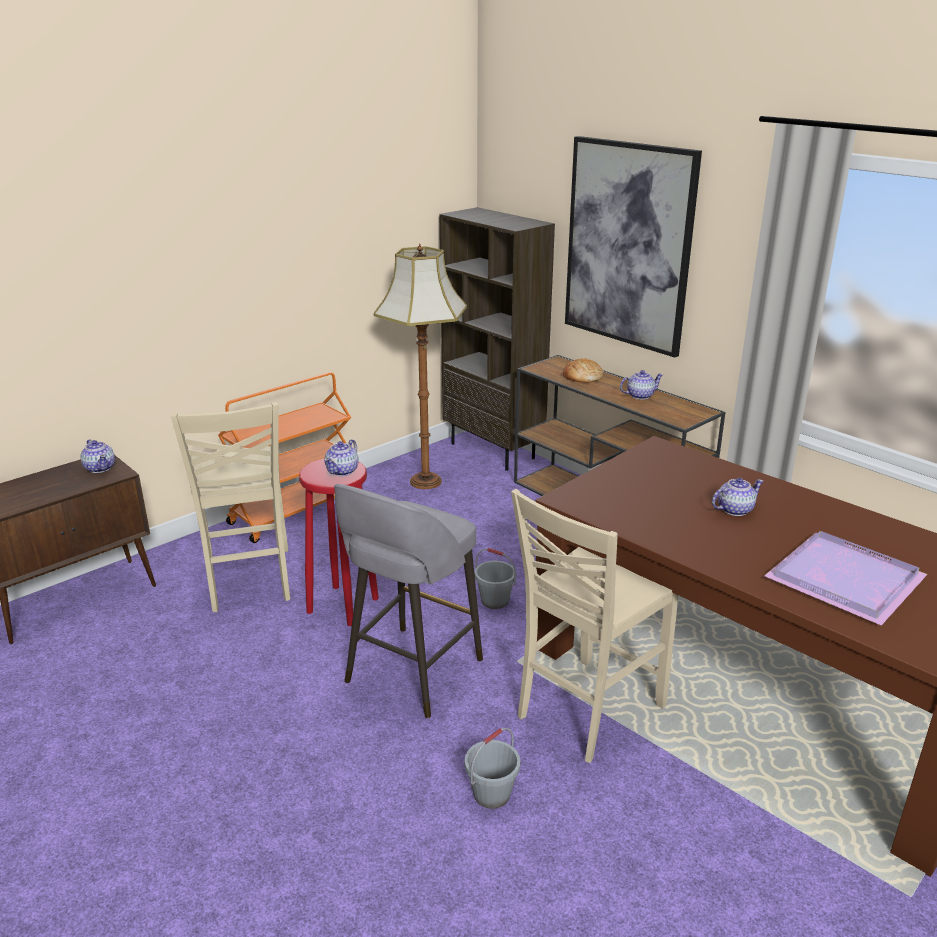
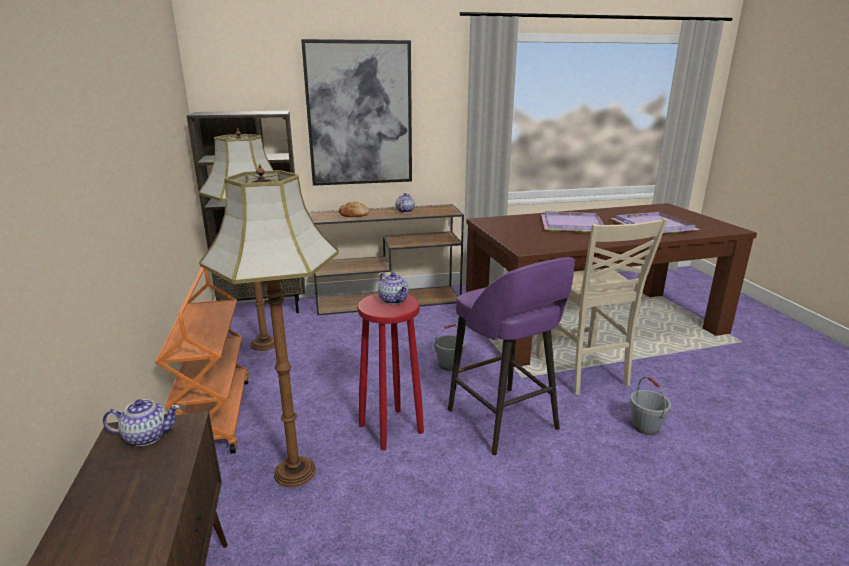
camera: 60 degrees left, 5 degrees down
(248, 581) = (296, 472): beige chair -> floor lamp
(411, 673) = (504, 421): grey stool -> purple stool
(734, 510) = (571, 225): teapot -> purple tray

